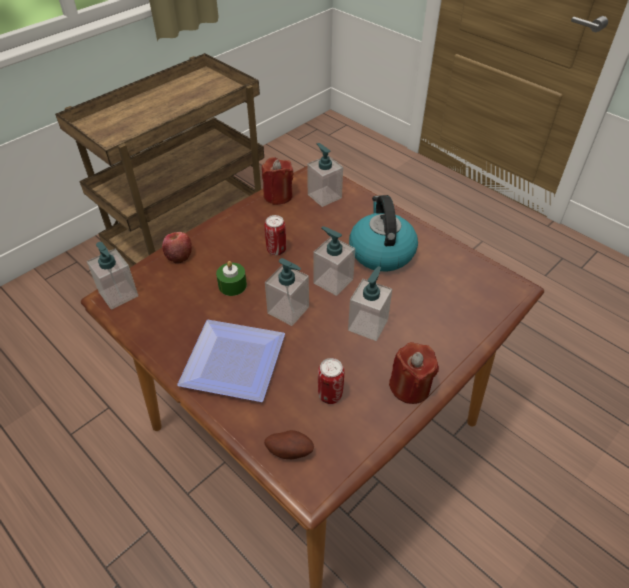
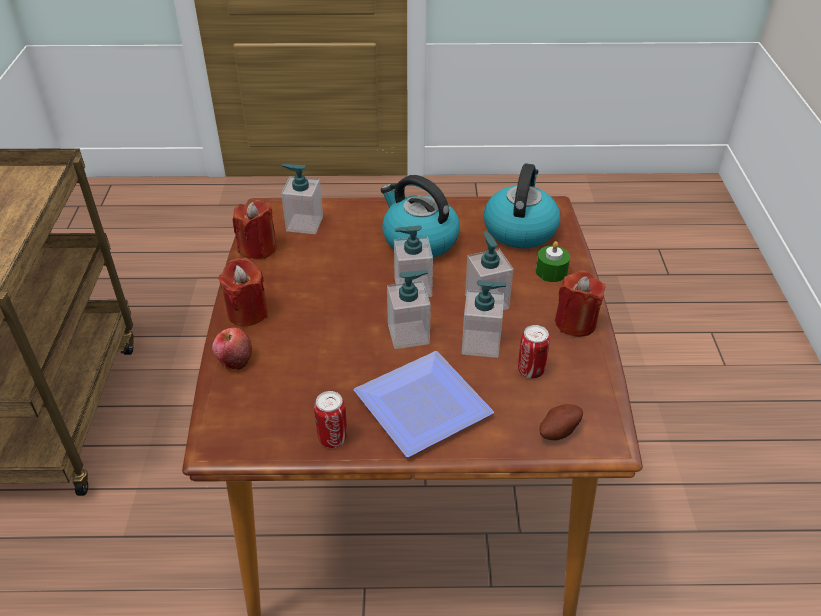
camera: 45 degrees left, 5 degrees down
(118, 294) = (222, 435): soap dispenser -> soap dispenser (481, 343)
(221, 232) = (247, 312): none -> red candle
(232, 285) = (329, 349): green candle -> green candle (551, 271)
(276, 250) = (326, 294): can -> can (332, 438)
(465, 290) = (520, 229): none -> kettle

